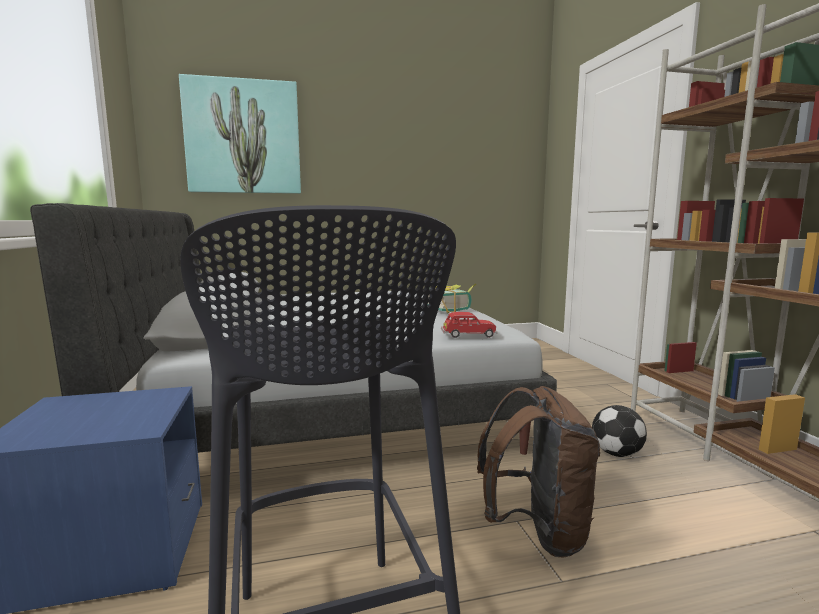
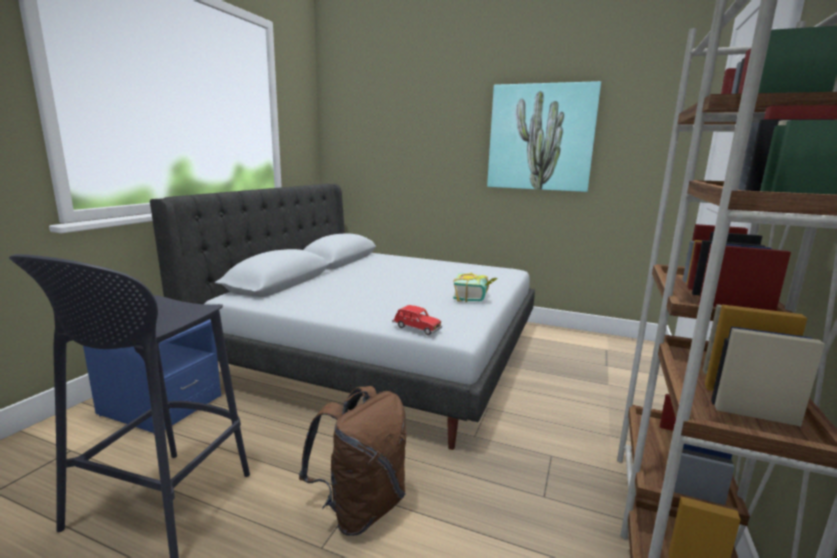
camera: 35 degrees right, 5 degrees up
(243, 137) = (385, 122): picture -> picture (541, 138)
(617, 453) = (535, 486): football -> none

